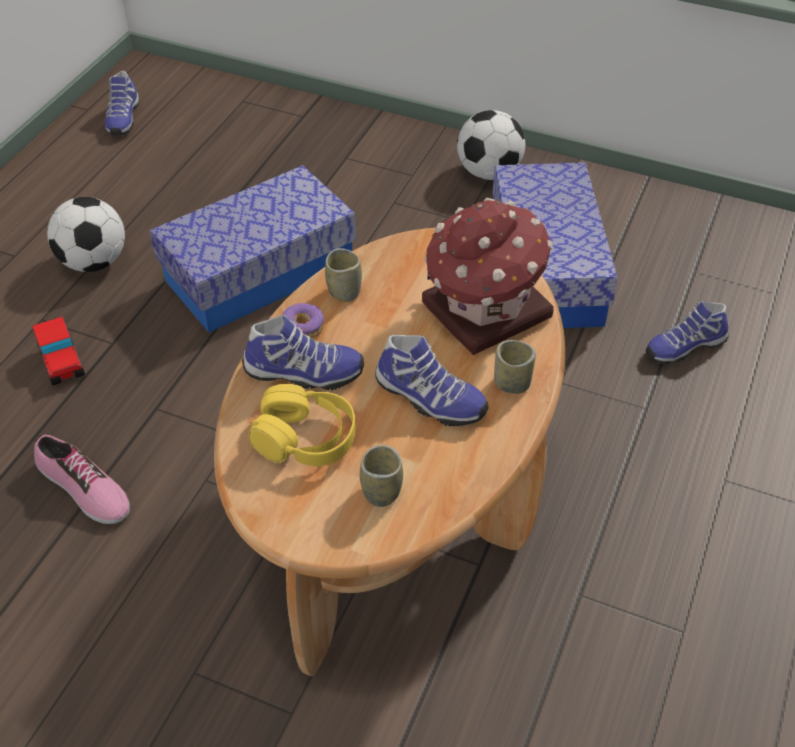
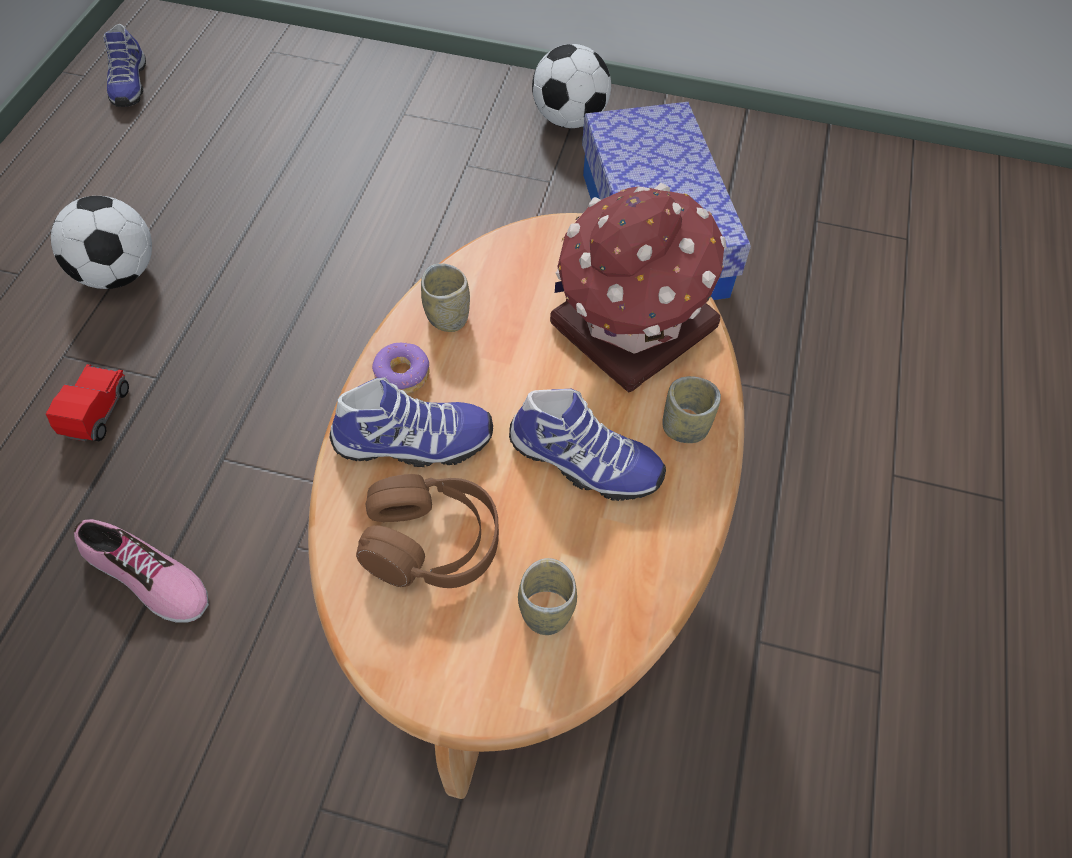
camera: 10 degrees left, 10 degrees up
(62, 363) = (97, 412): toy car -> toy car turned 135 degrees counterclockwise
(259, 272) = (323, 267): storage box -> none
(306, 438) = (432, 542): yellow headphones -> brown headphones
(684, 346) = (821, 313): shoe -> none

